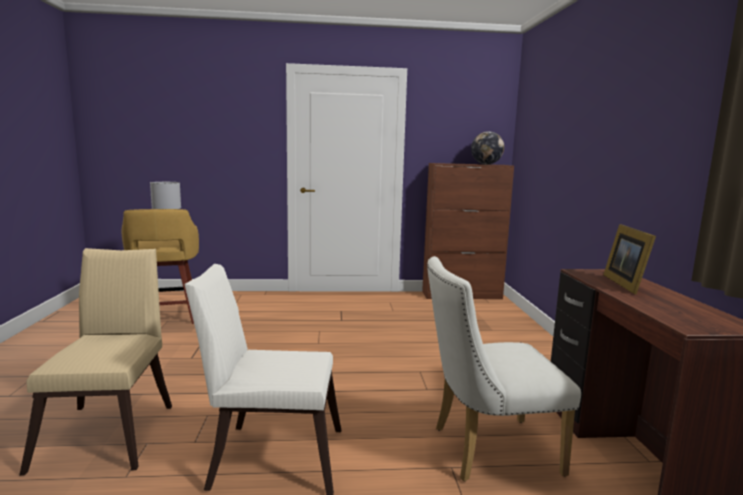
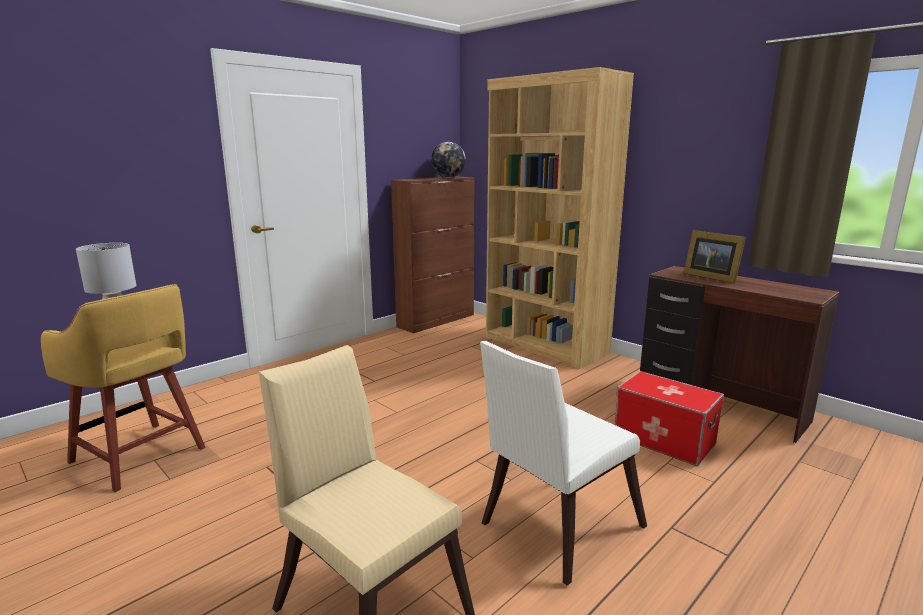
camera: 40 degrees left, 5 degrees up
(486, 450) = (663, 440): white chair -> storage box
(524, 338) = (545, 345): none -> brown bookcase

